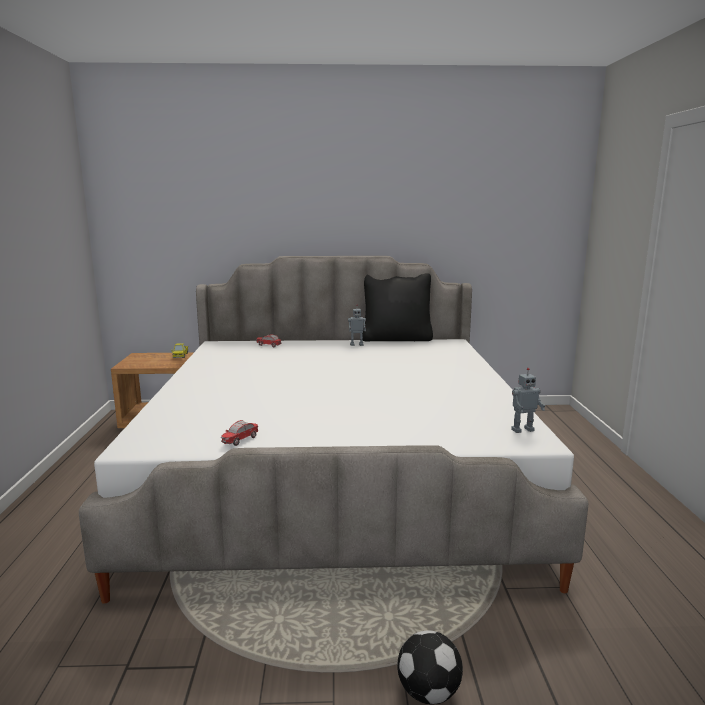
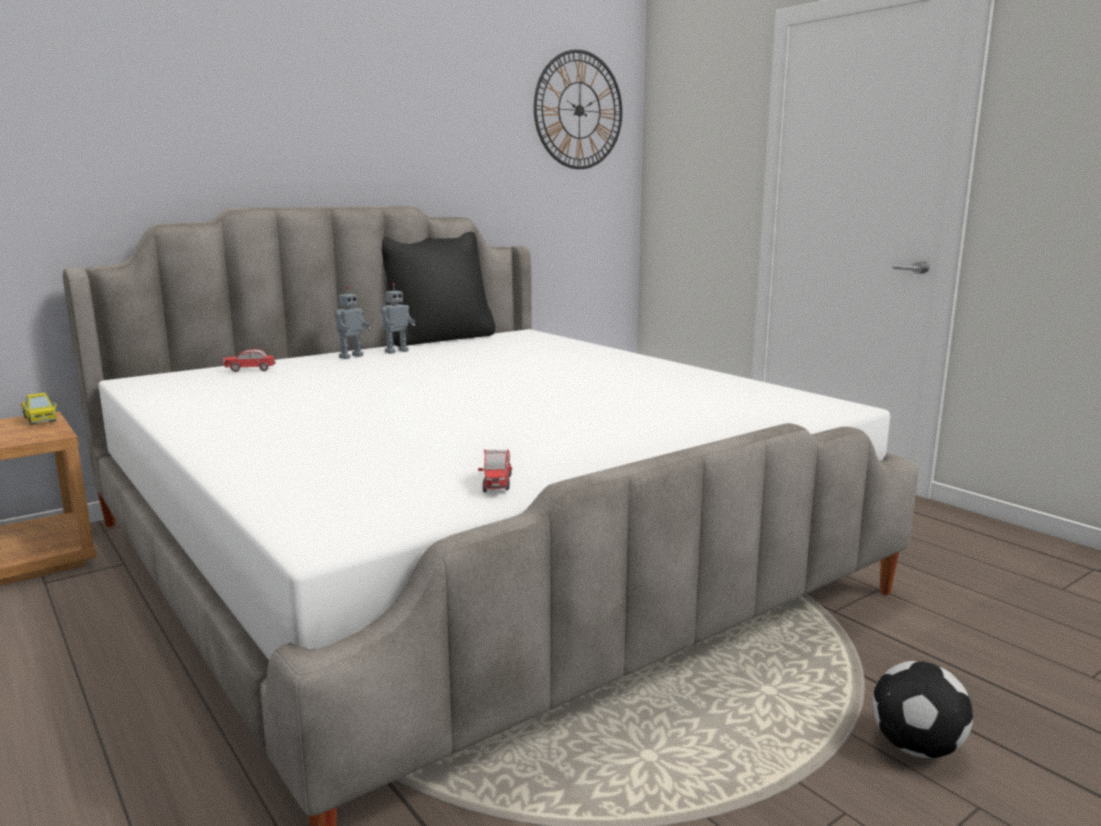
camera: 35 degrees left, 0 degrees up
(522, 429) = (800, 400): toy robot -> toy robot (350, 356)
(531, 190) = (579, 110): none -> wall clock

